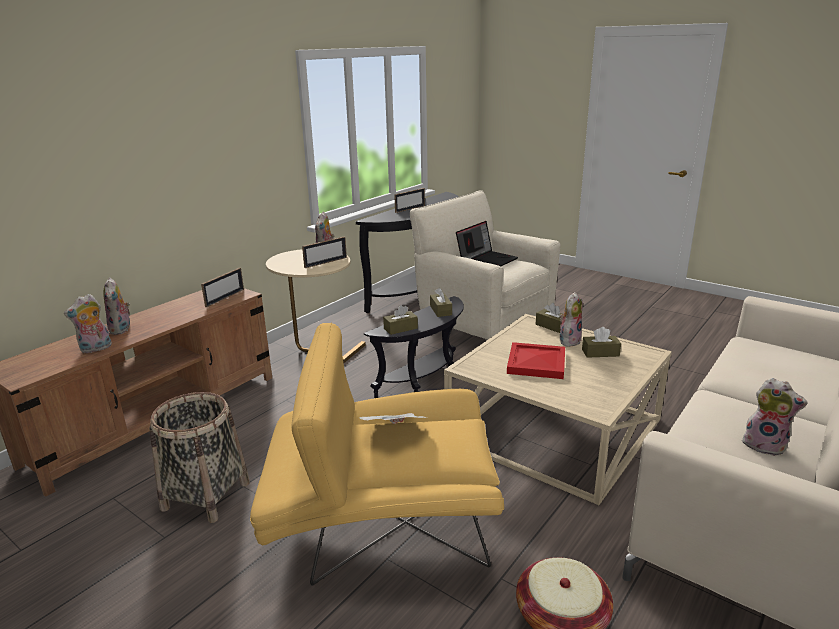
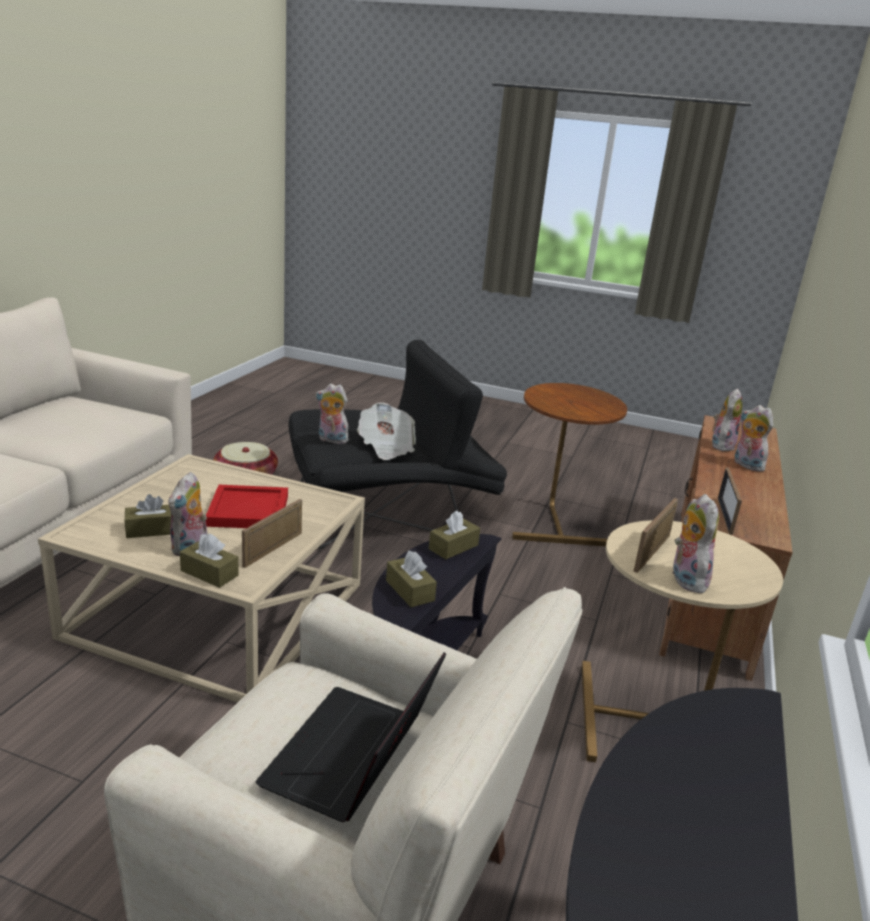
camera: 160 degrees right, 0 degrees up
(205, 495) = (555, 521): basket -> brown side table
(382, 524) = (390, 513): yellow armchair -> black armchair
(410, 209) = (721, 840): picture frame -> picture frame (273, 549)
(765, 445) = (70, 412): plush toy -> plush toy (331, 440)

